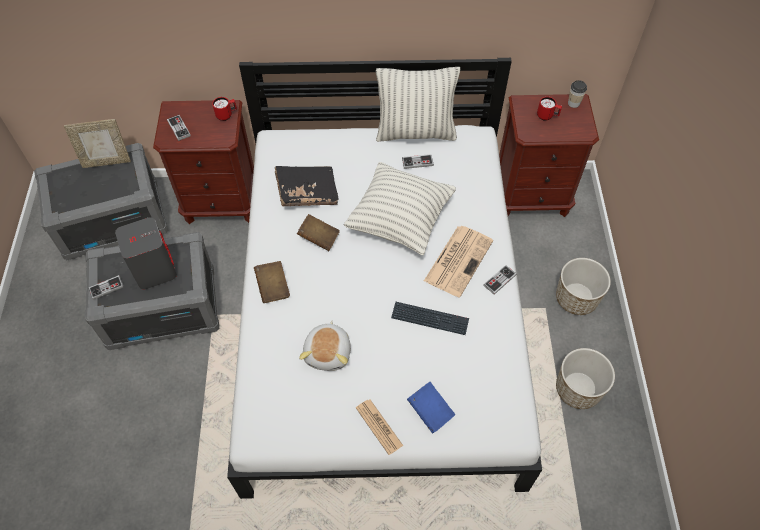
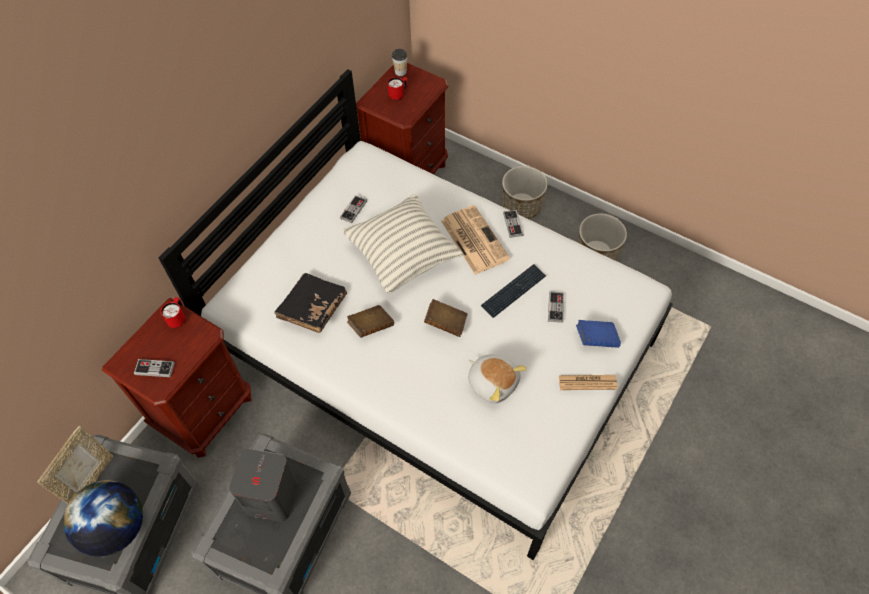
camera: 55 degrees left, 0 degrees up
(81, 197) = (116, 528): none -> globe
(106, 288) = (257, 555): game controller -> game controller (555, 307)
(273, 287) = (394, 391): brown book -> brown book (445, 323)
(415, 132) = (319, 193): pillow -> none

